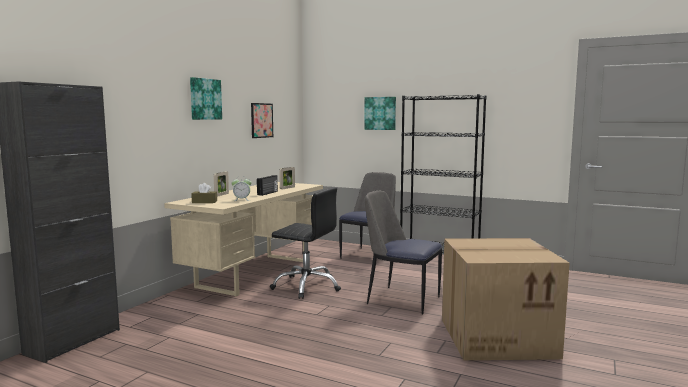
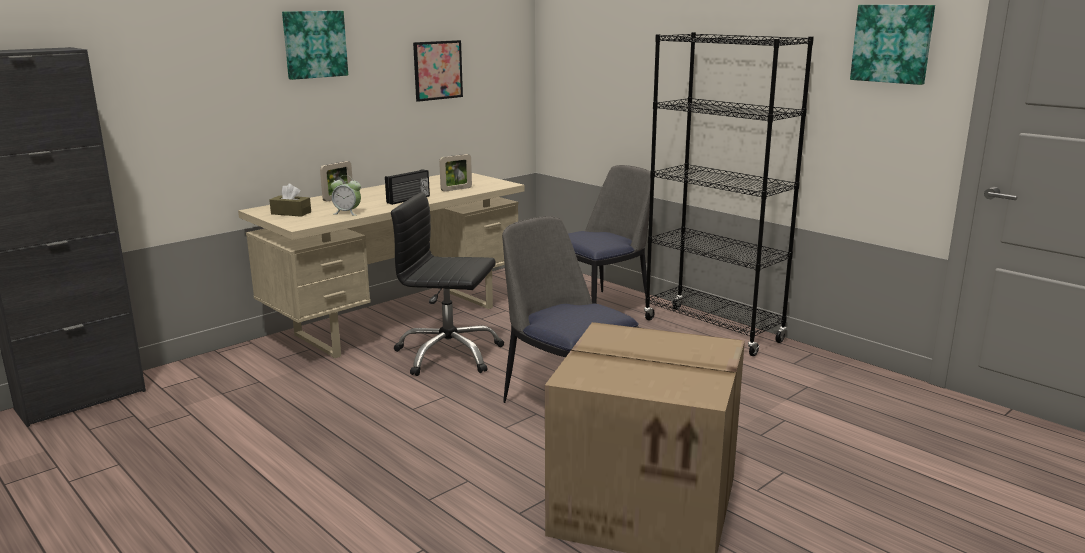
camera: 20 degrees right, 10 degrees up
(307, 286) = (448, 355): black office chair -> black office chair turned 150 degrees clockwise
(380, 113) = (645, 59): picture -> picture (892, 43)

